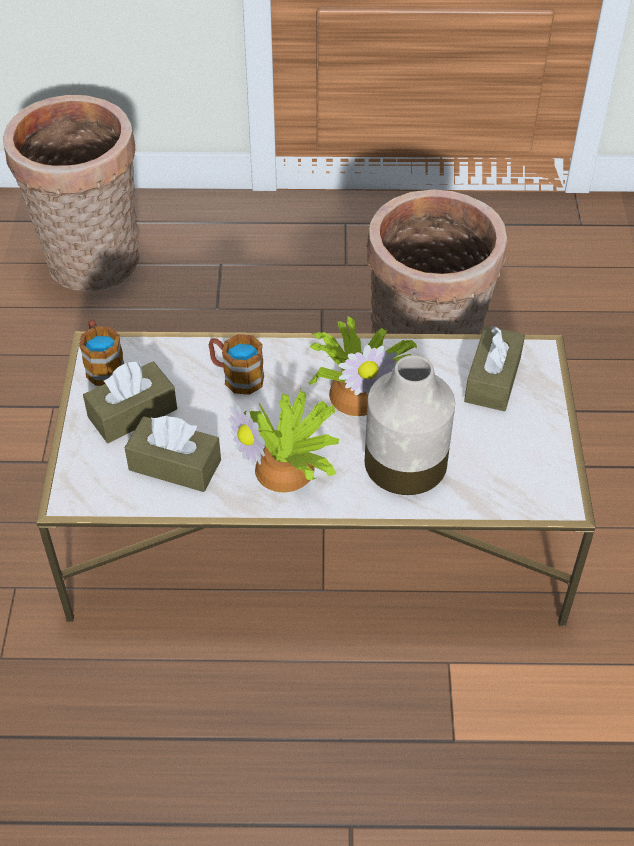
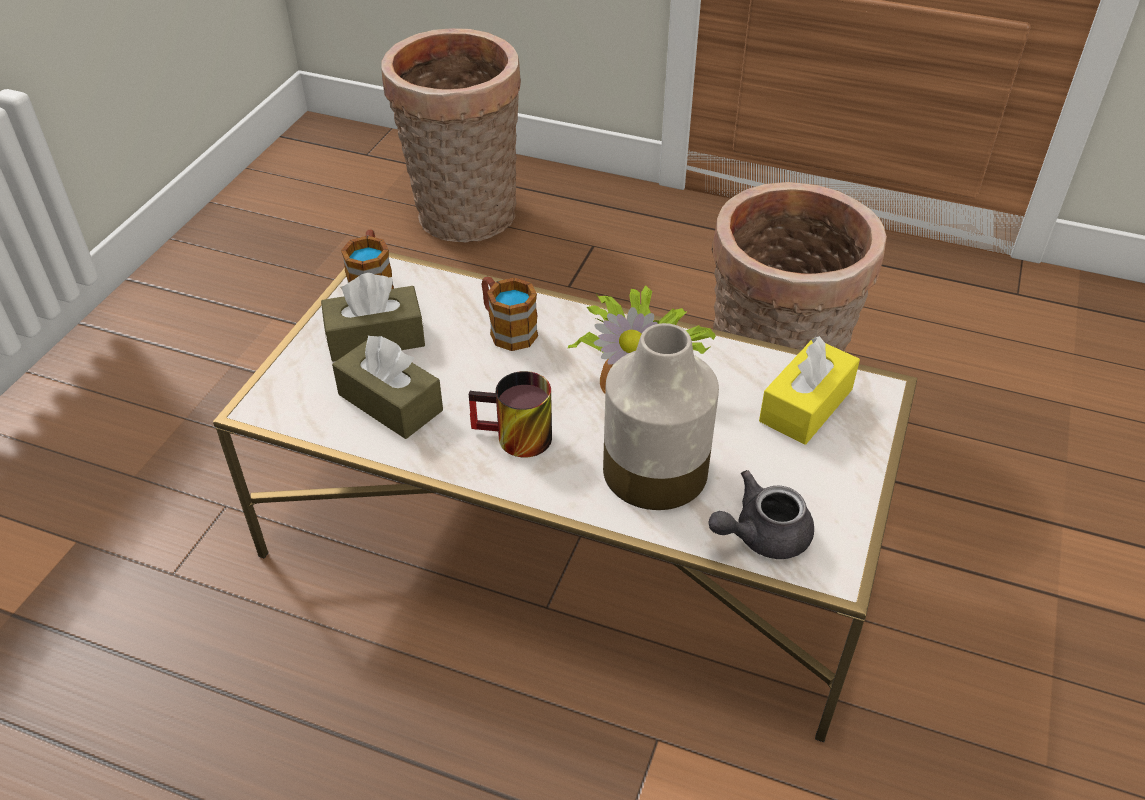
camera: 20 degrees right, 5 degrees down
(289, 468) = (514, 440): potted plant -> mug
(492, 379) = (806, 405): brown tissue box -> yellow tissue box
(502, 490) = (761, 535): none -> grey teapot

